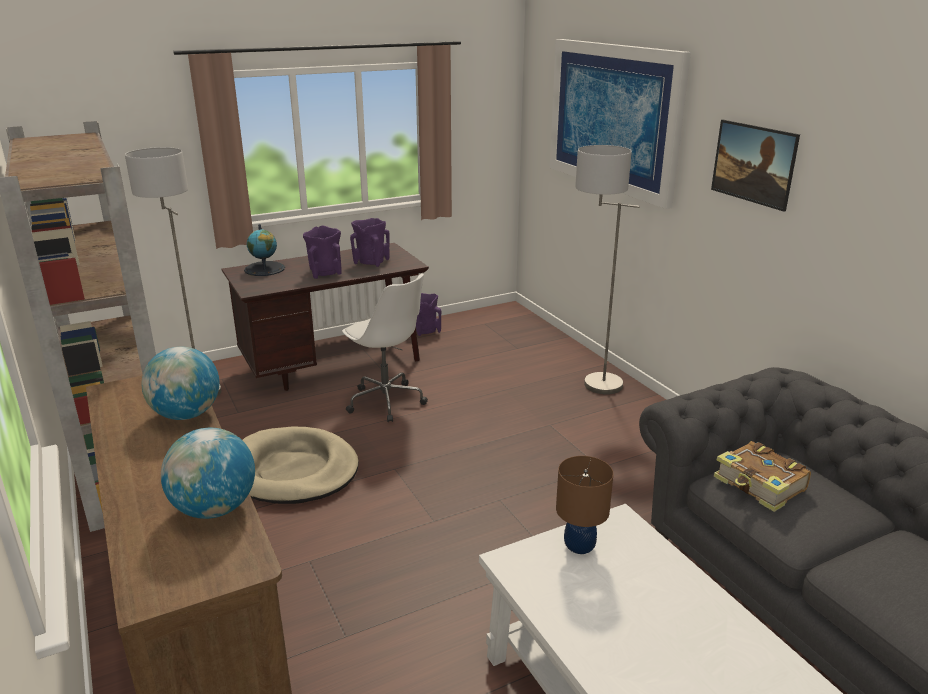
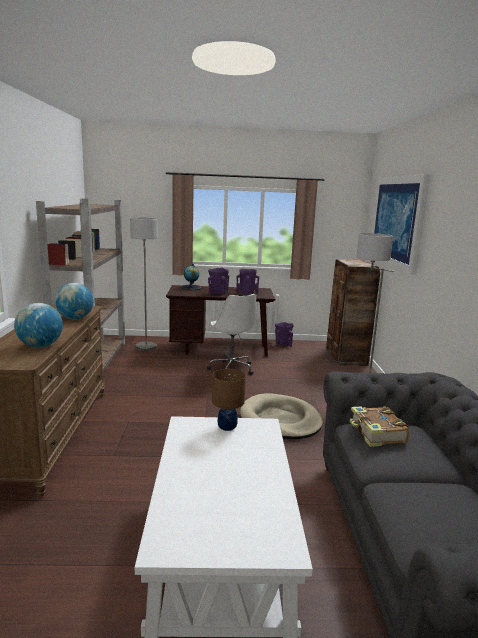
camera: 25 degrees right, 10 degrees down
(293, 470) = (157, 385): beige dog bed -> beige dog bed (280, 420)
(530, 331) = (346, 357): none -> brown cabinet
(750, 182) = (449, 252): picture -> none

